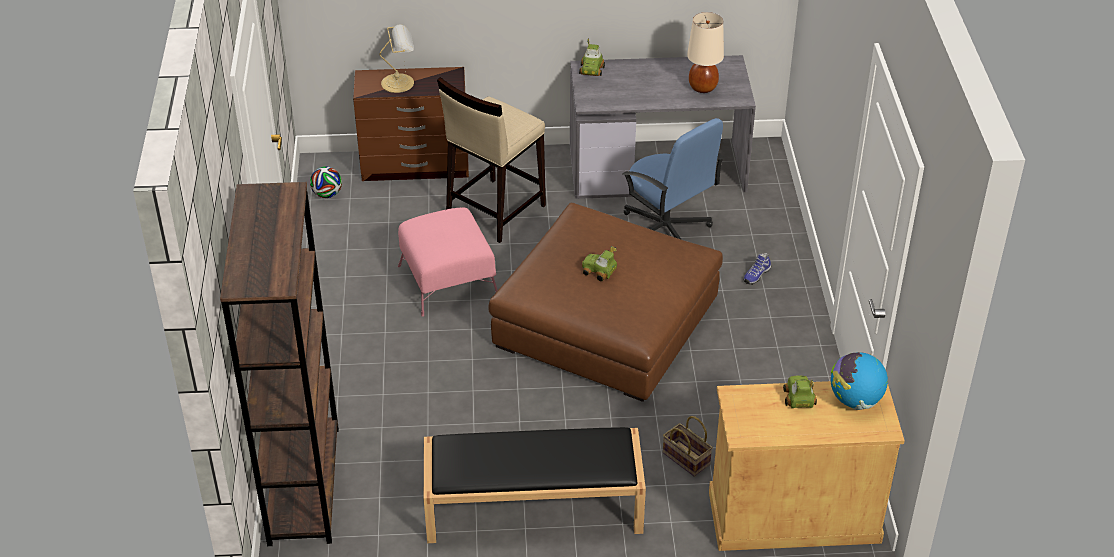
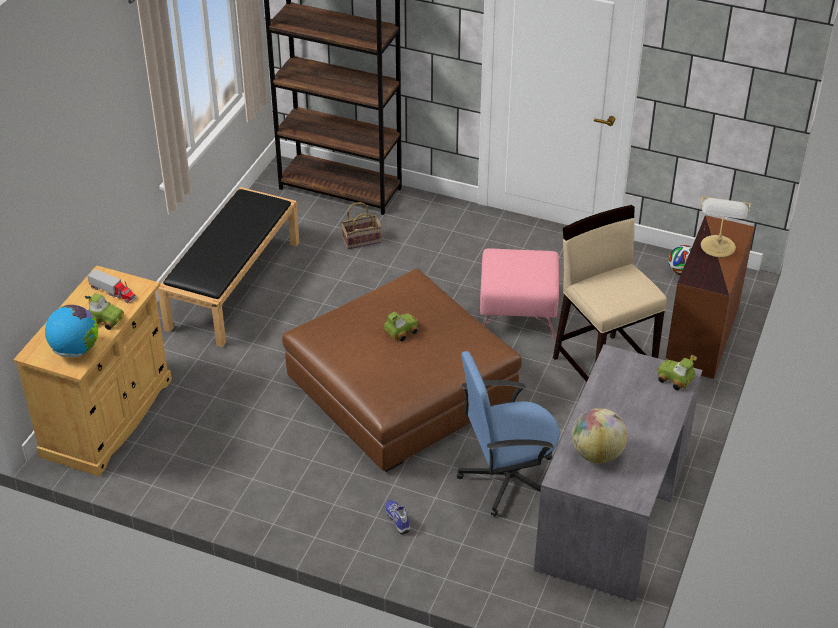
camera: 115 degrees right, 0 degrees up
(684, 458) = (214, 379): basket -> basket (362, 240)
(702, 88) = (597, 454): beige table lamp -> globe
(758, 412) = (113, 292): none -> toy truck

